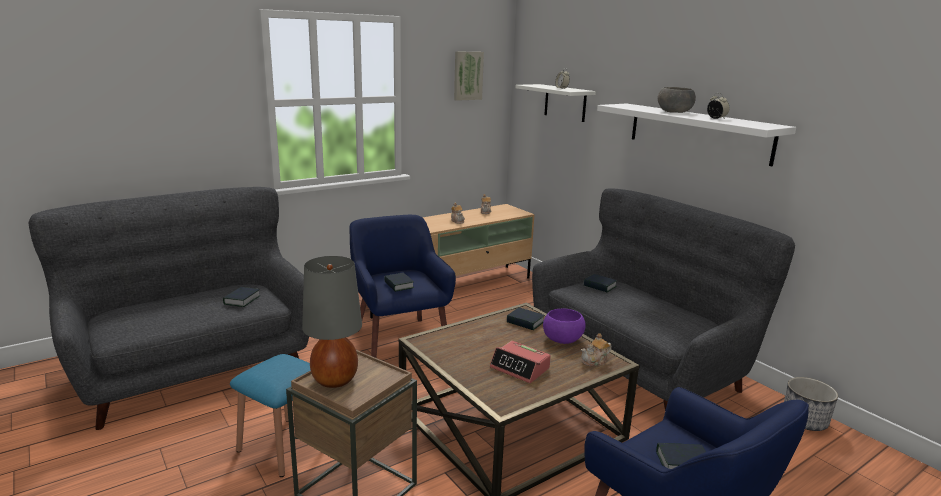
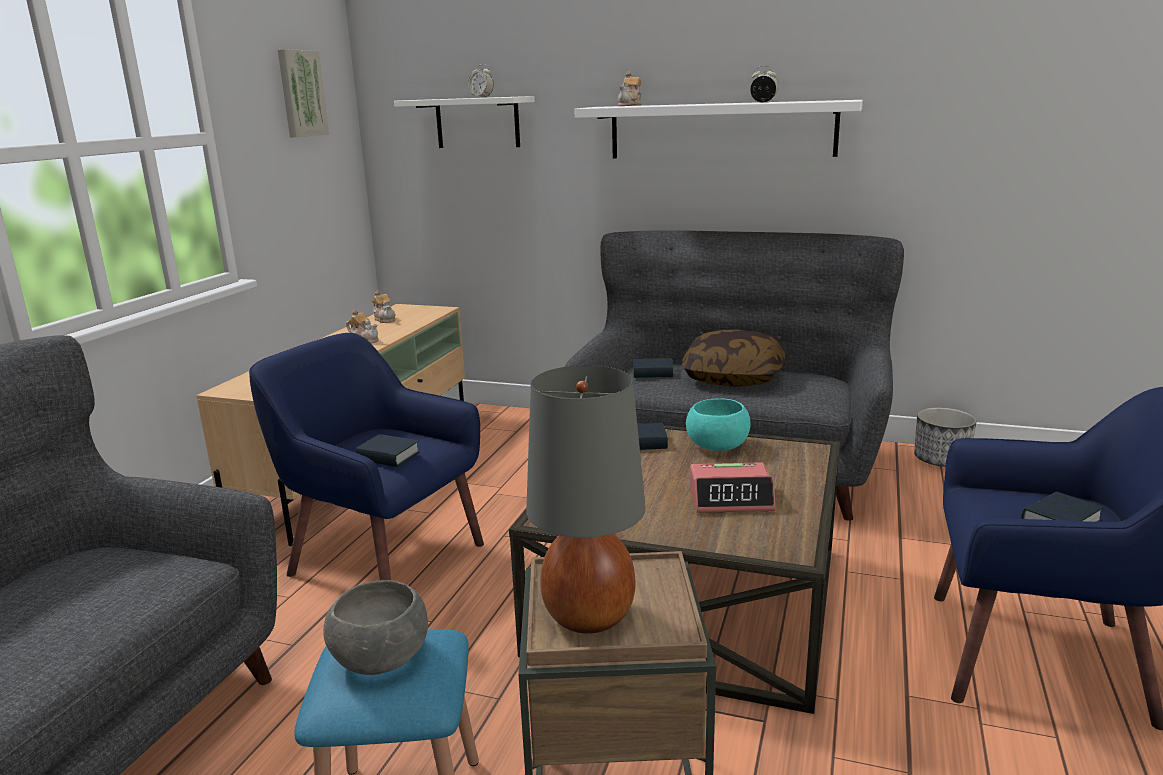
camera: 35 degrees left, 0 degrees up
(242, 300) = (111, 584): book -> none
(562, 338) = (717, 445): purple bowl -> turquoise bowl
(595, 361) = (793, 456): teapot -> teapot (630, 105)
(645, 305) = (733, 377): none -> pillow
(674, 112) = (693, 104): grey bowl -> grey bowl (381, 657)

